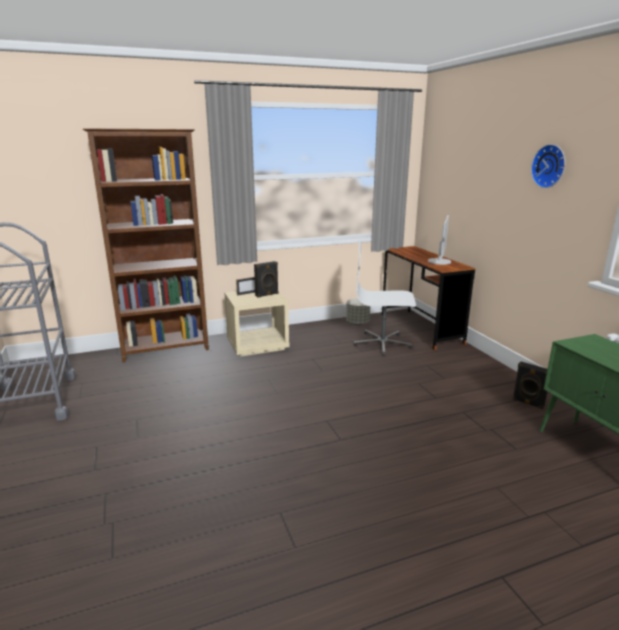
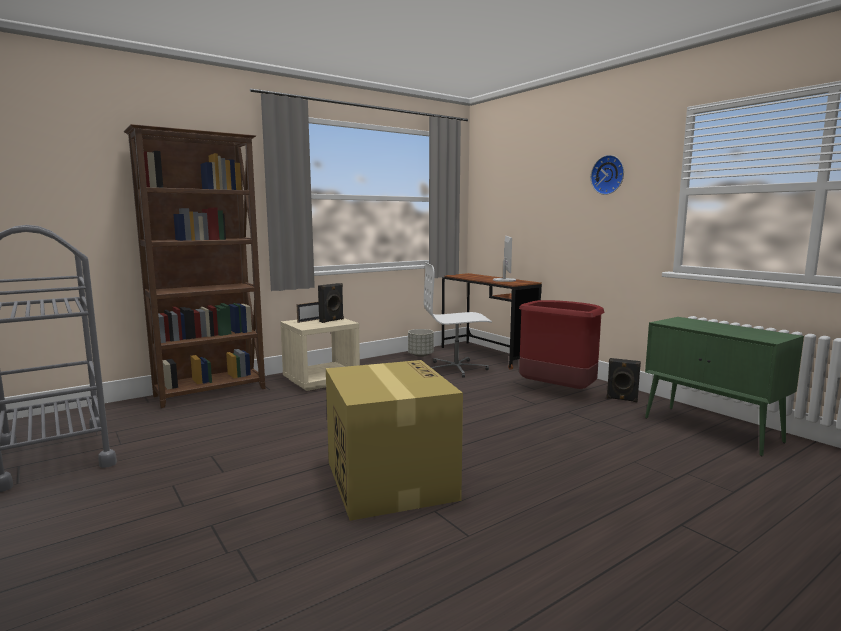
camera: 15 degrees left, 10 degrees down
(260, 469) = (389, 479): none -> cardboard box
(467, 384) = (558, 391): none -> red trash can

